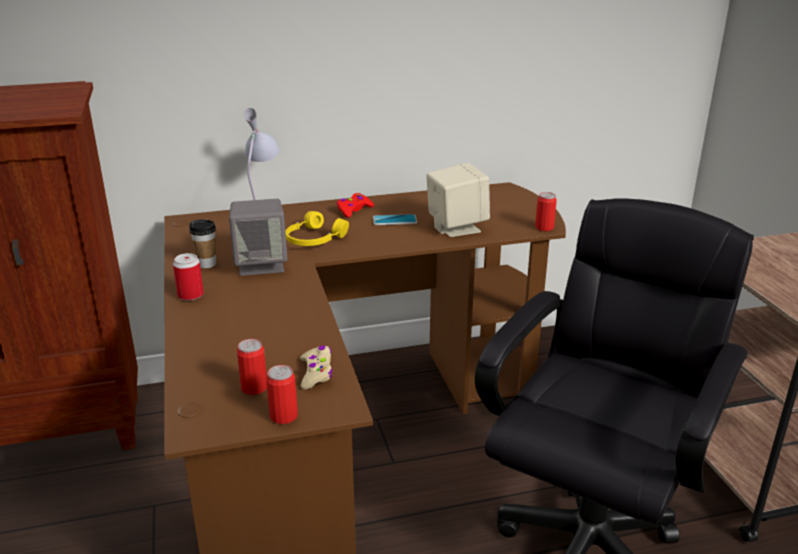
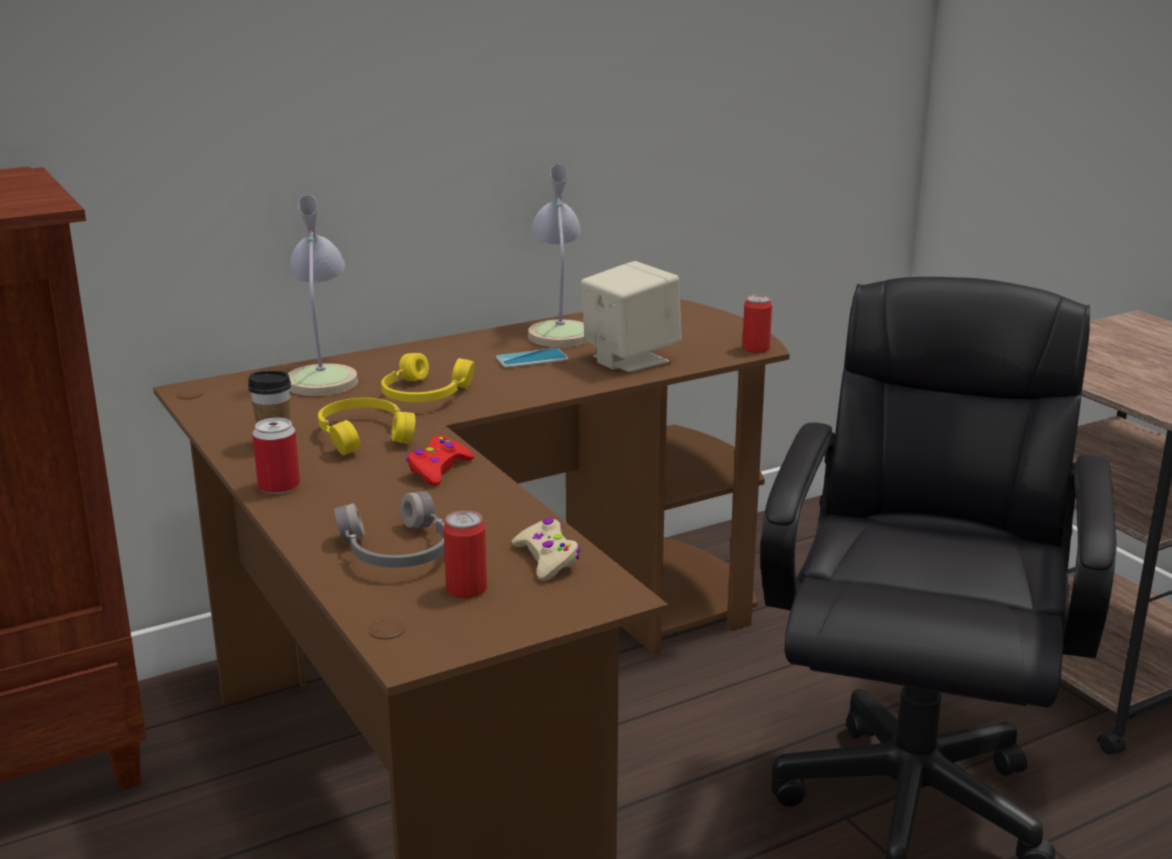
camera: 15 degrees left, 5 degrees down
(229, 353) = (396, 552): none -> grey headphones
(261, 265) = (365, 435): grey speaker -> yellow headphones
(283, 416) = (536, 616): can -> none
(354, 210) = (459, 351): red game controller -> red game controller (438, 469)
(423, 201) = (559, 331): none -> table lamp

